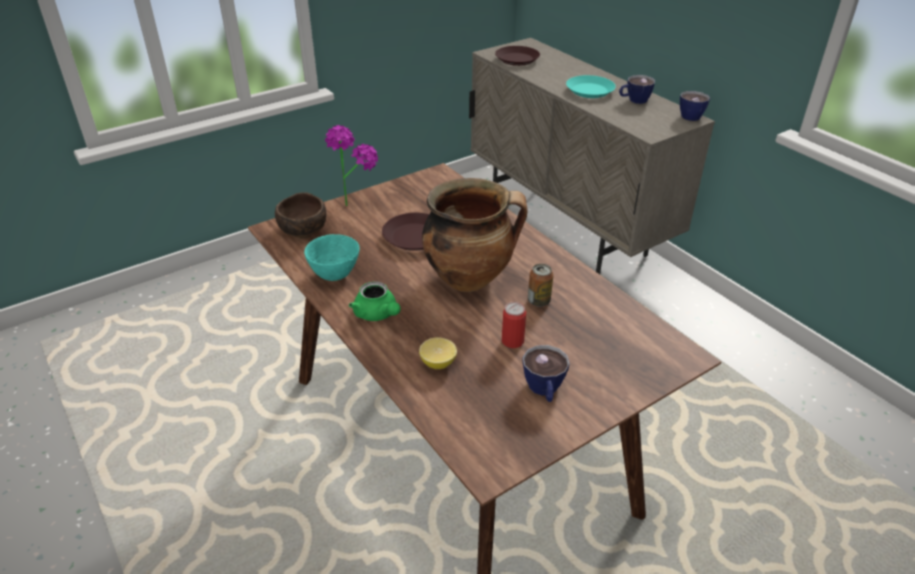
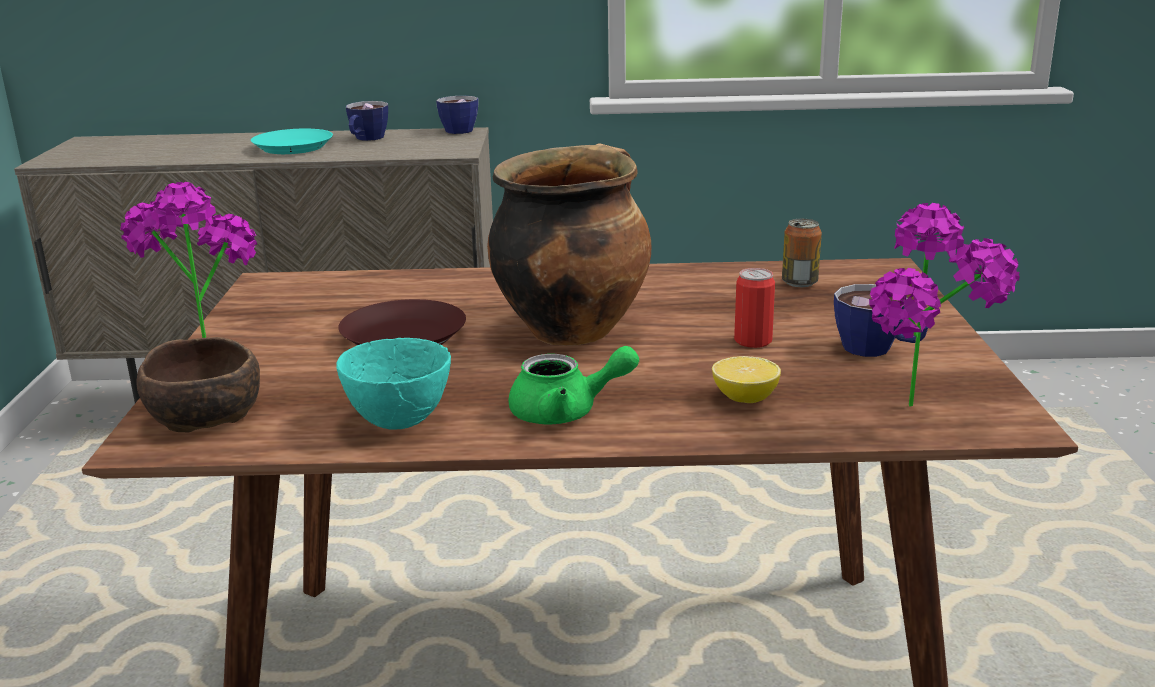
camera: 55 degrees left, 15 degrees down
(469, 433) = (926, 416): none -> potted plant
(517, 59) = (112, 154): brown plate -> none
(539, 301) = (685, 305): can -> can (799, 283)

